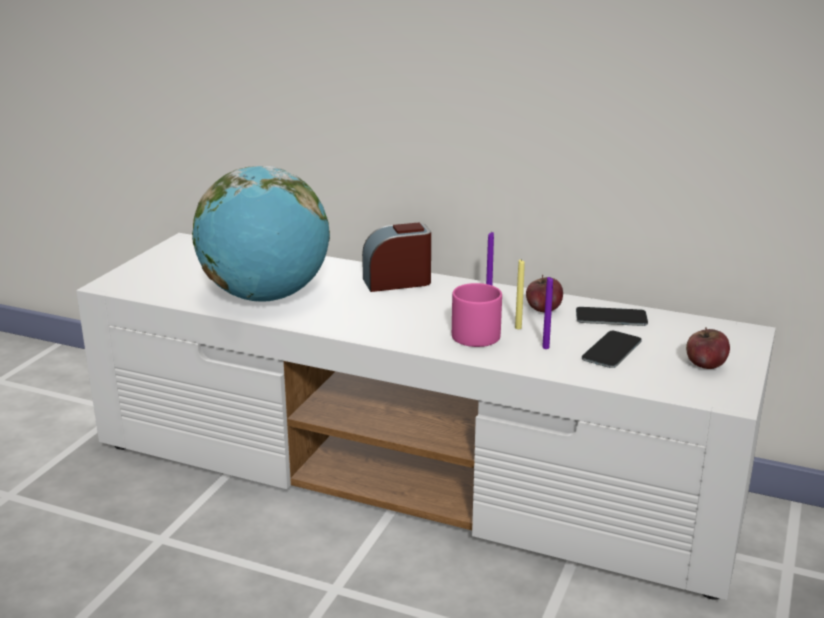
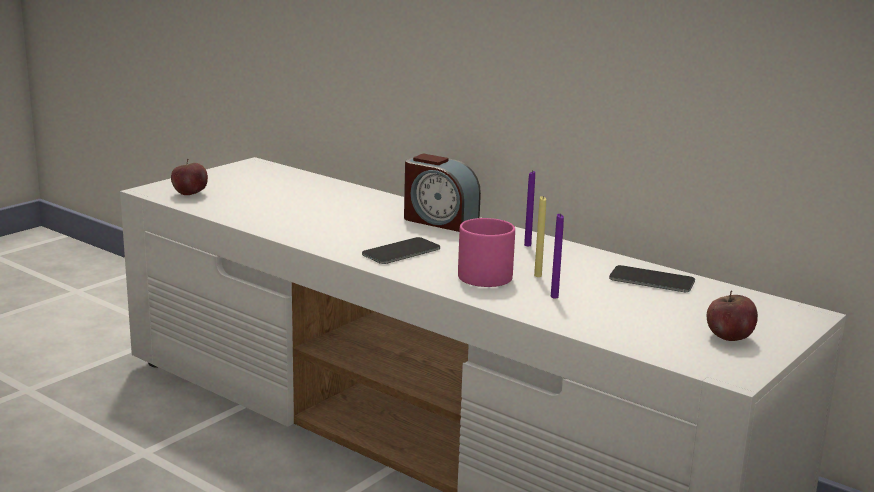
camera: 15 degrees right, 5 degrees down
(266, 297) = (294, 218): globe -> none
(397, 282) = (439, 221): alarm clock -> alarm clock turned 150 degrees counterclockwise
(543, 309) = (579, 263): apple -> apple (190, 194)
(612, 350) = (628, 309): phone -> phone (401, 252)

